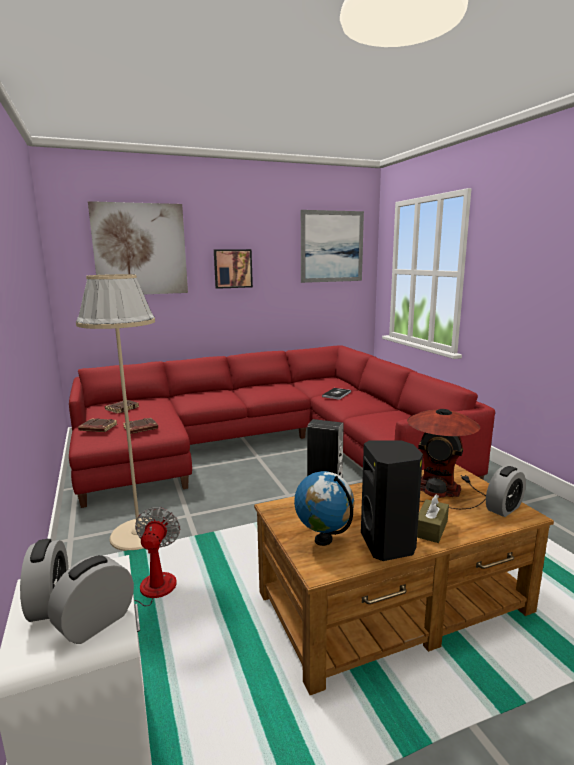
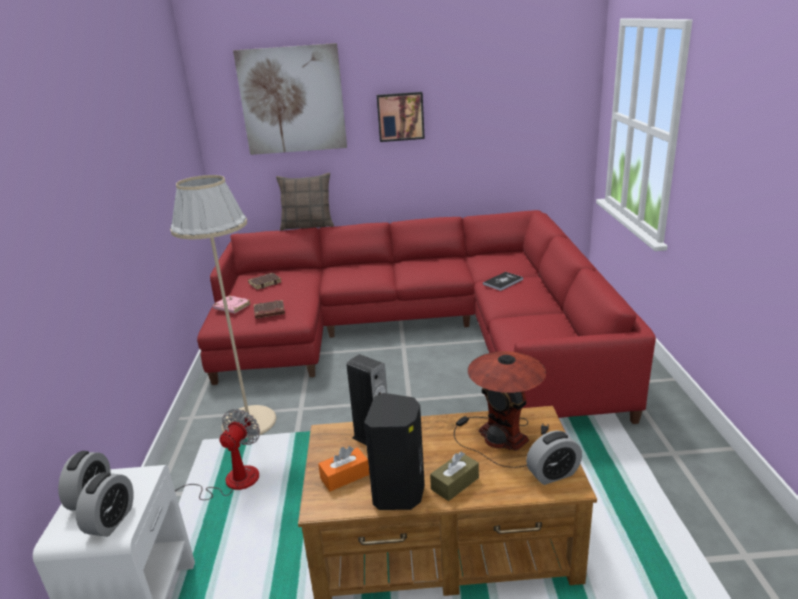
camera: 20 degrees right, 10 degrees up
(96, 623) = (111, 521): alarm clock -> alarm clock turned 135 degrees clockwise
(97, 428) = (231, 307): brown book -> pink book
(153, 360) = (308, 226): none -> pillow
(324, 540) = (345, 476): globe -> orange tissue box
(332, 246) = (533, 81): picture -> none

